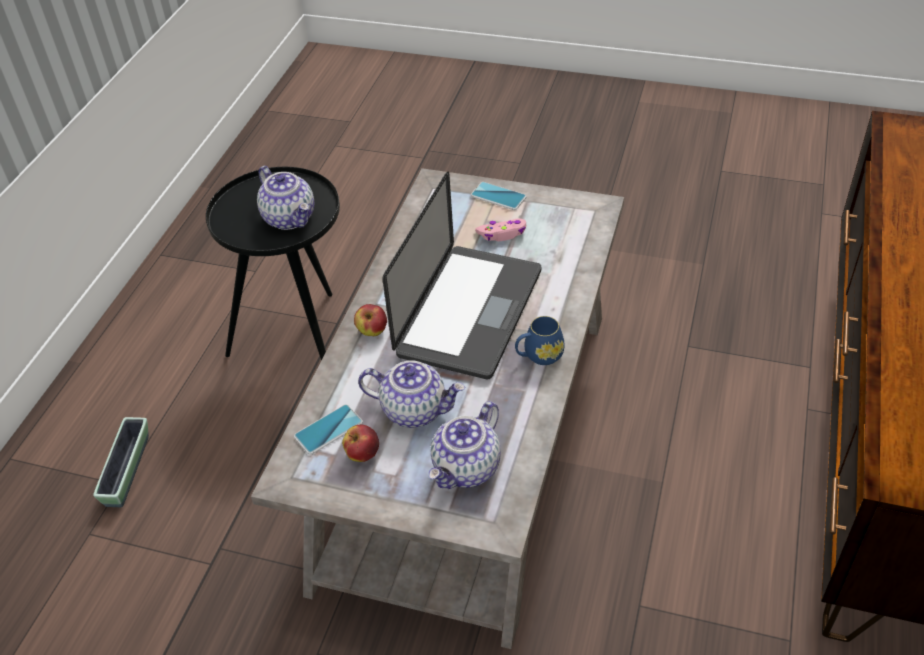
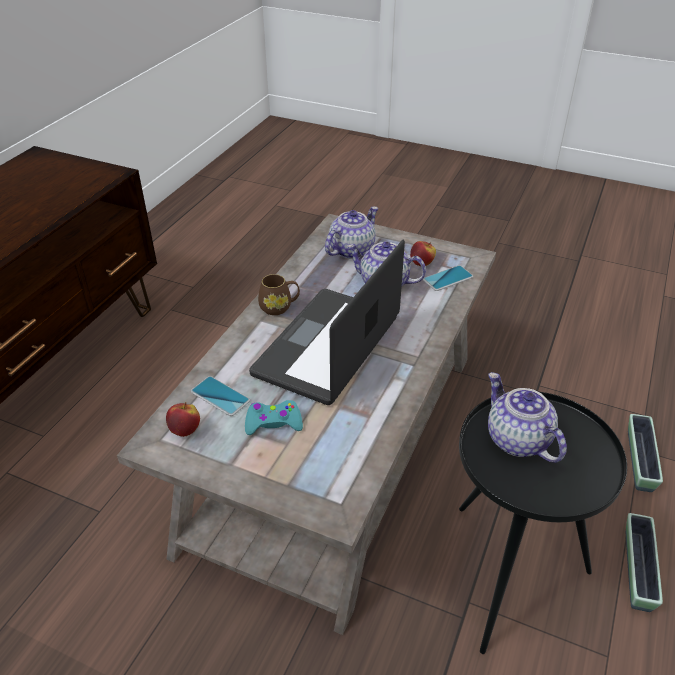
camera: 175 degrees left, 5 degrees down
(183, 364) = (637, 569): none -> planter
(372, 331) = (417, 341): apple -> apple (185, 430)
(498, 196) = (262, 476): phone -> phone (220, 396)
(502, 234) = (273, 423): pink game controller -> turquoise game controller
(539, 356) = (279, 307): blue mug -> brown mug

